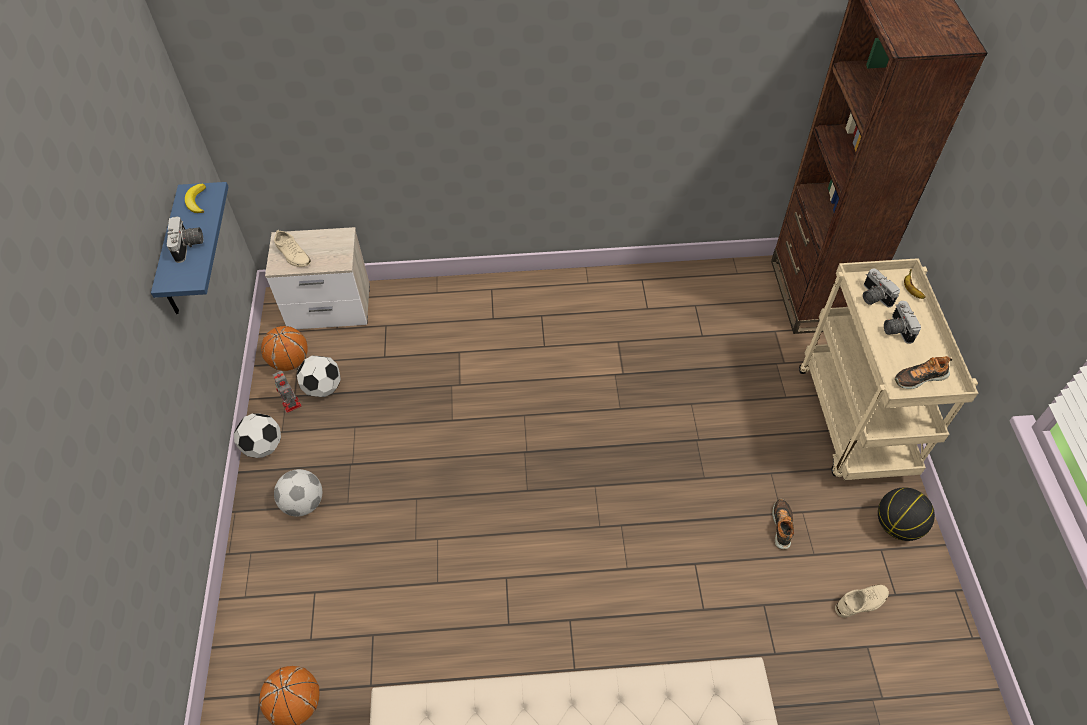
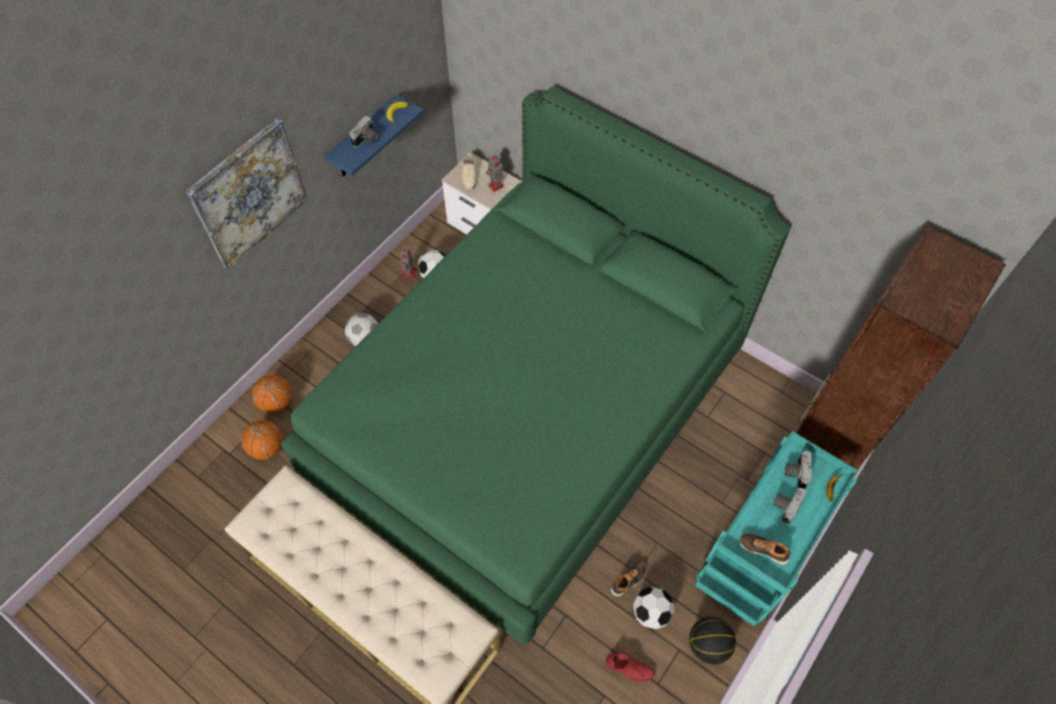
camera: 40 degrees right, 5 degrees up
(104, 379) = (249, 194): none -> picture
(263, 446) = (372, 288): football -> football (651, 612)
(290, 361) = (431, 245): basketball -> basketball (276, 403)
(332, 247) = (496, 186): none -> toy robot
(544, 448) = (528, 412): none -> green bed
(855, 423) = (754, 558): beige cart -> turquoise cart
(861, 602) = (629, 668): beige shoe -> red shoe

